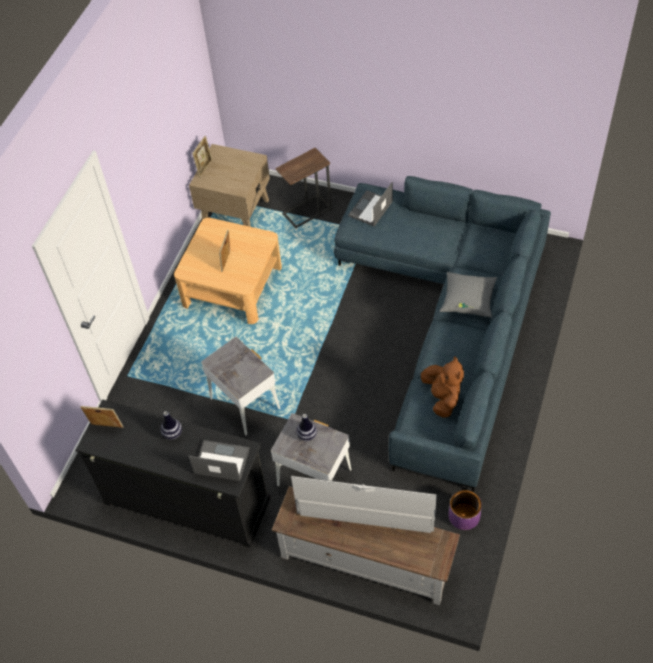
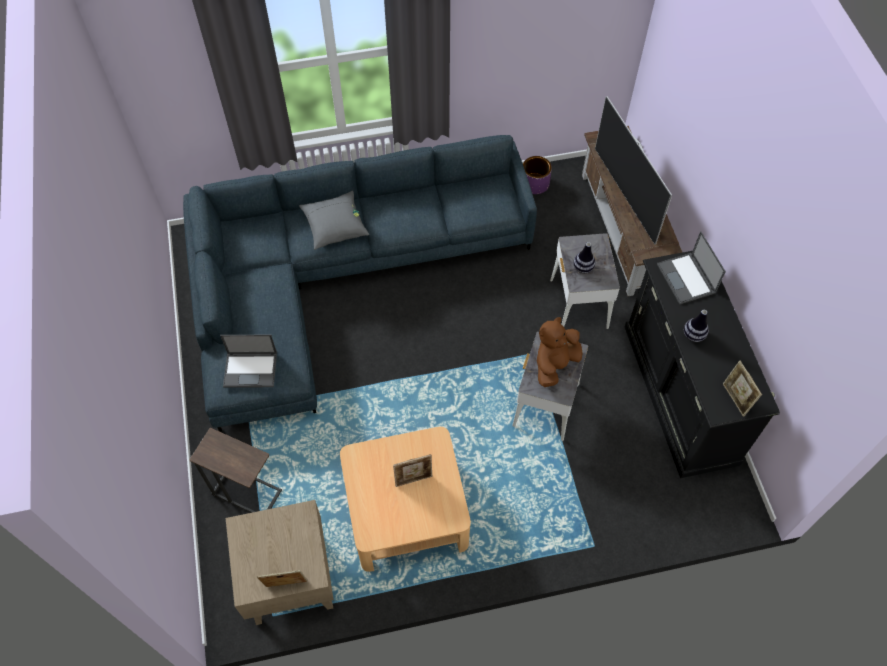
camera: 125 degrees left, 5 degrees up
(442, 397) = (461, 200): brown plush toy -> brown plush toy (555, 364)

